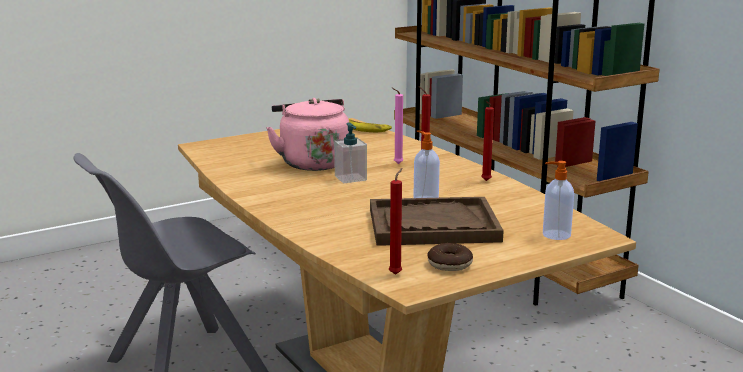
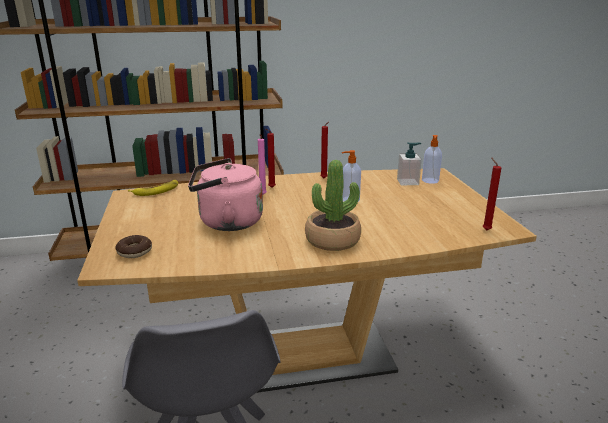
camera: 70 degrees left, 5 degrees up
(302, 204) = (332, 240): none -> potted plant
(350, 178) = (282, 214): soap dispenser -> soap dispenser (408, 182)
(432, 225) = (401, 206): brown tray -> none
(449, 264) = (471, 213): donut -> donut (134, 252)

